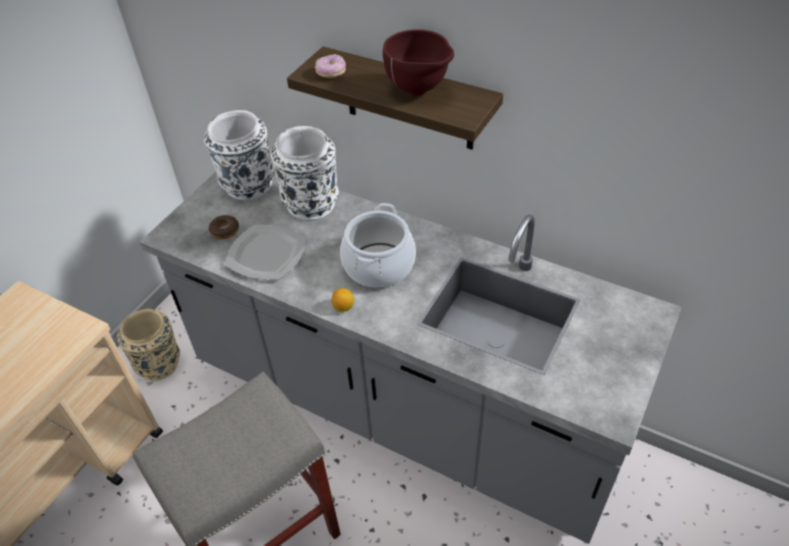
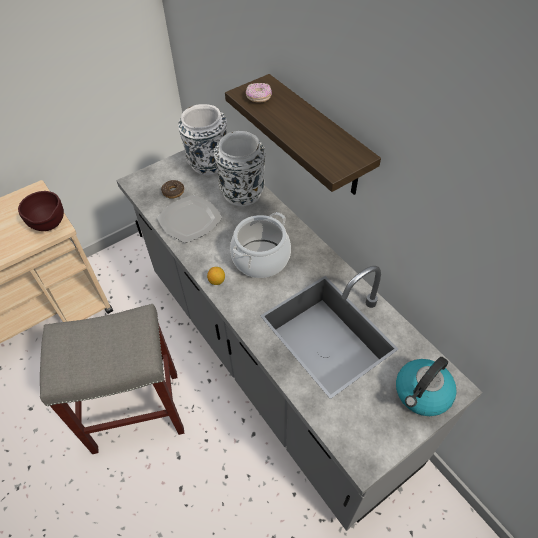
camera: 25 degrees right, 5 degrees up
(160, 364) = (135, 264): beige vase -> none
(419, 91) = (314, 134): brown bowl -> brown bowl (50, 227)
(629, 331) = (422, 393): none -> kettle

